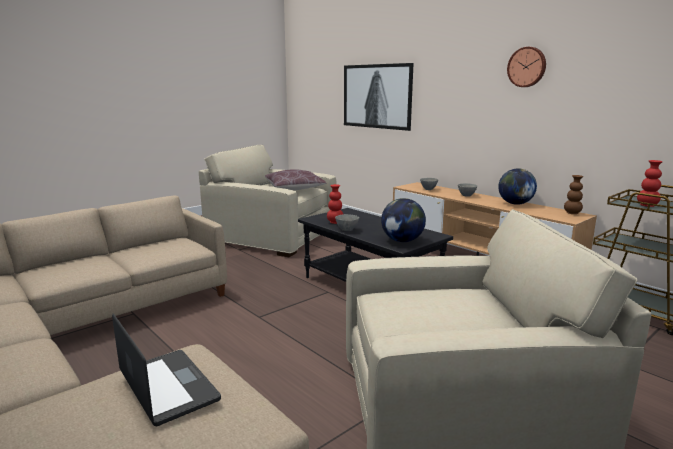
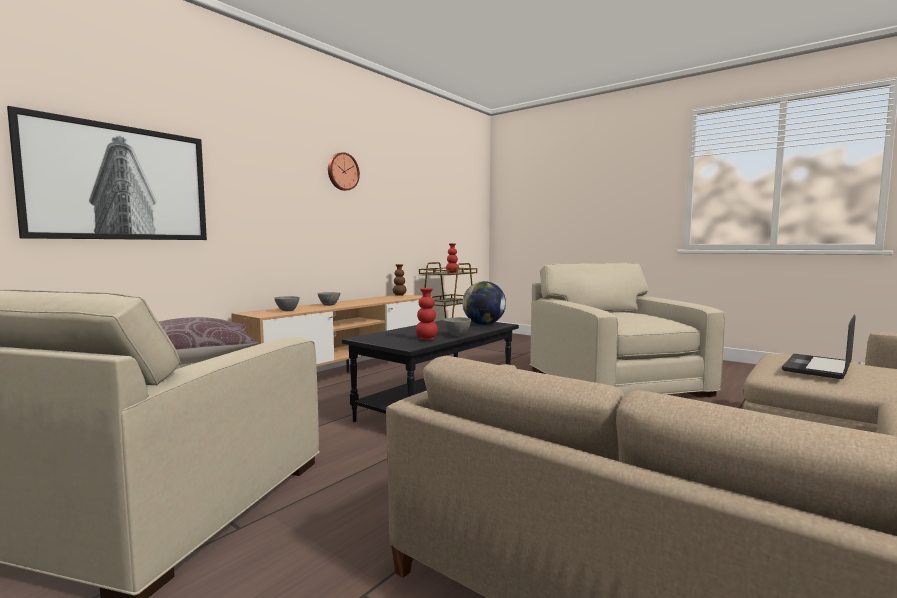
camera: 100 degrees left, 10 degrees down
(515, 204) = (367, 300): globe -> none

